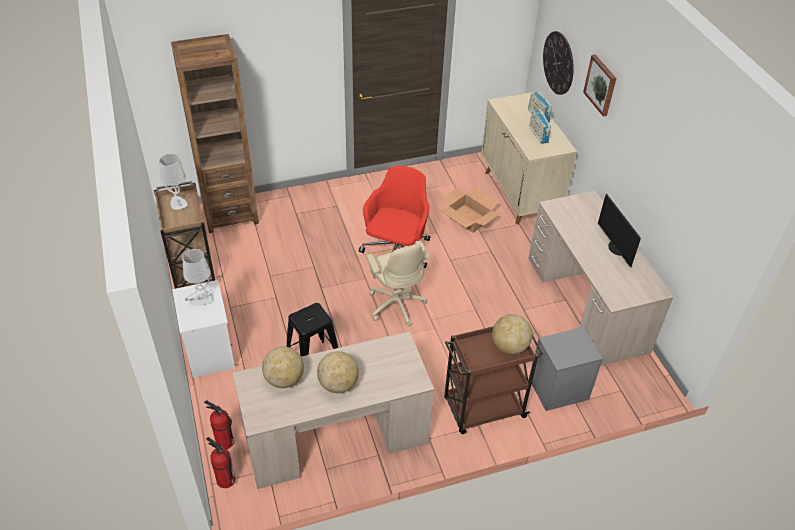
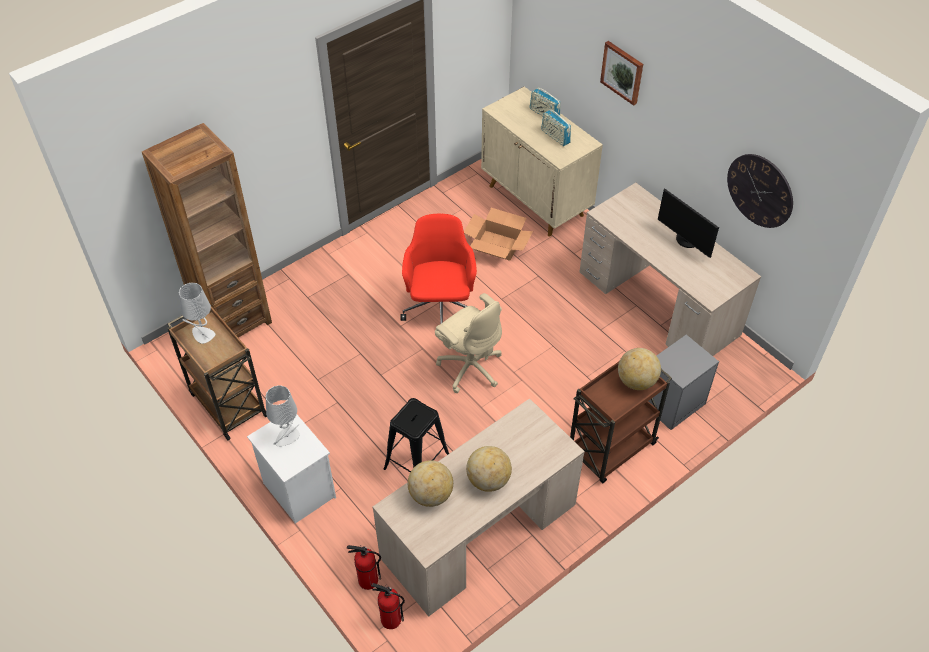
camera: 20 degrees left, 5 degrees up
(558, 63) = (556, 52): wall clock -> wall clock (760, 190)

